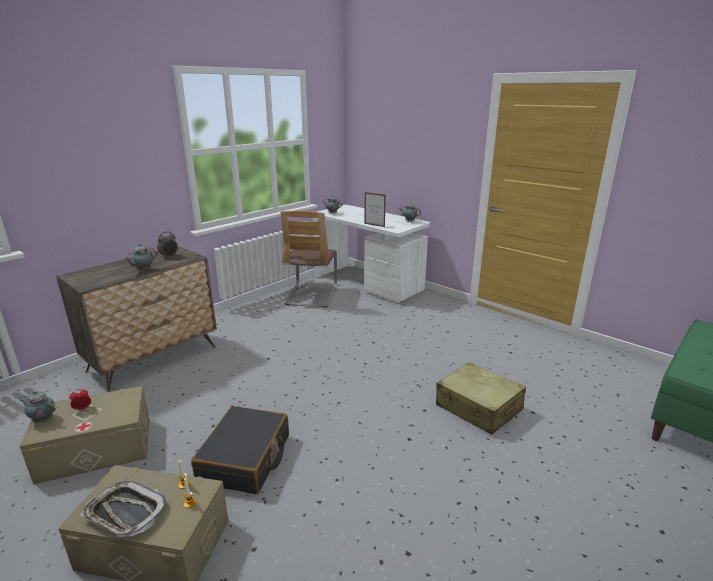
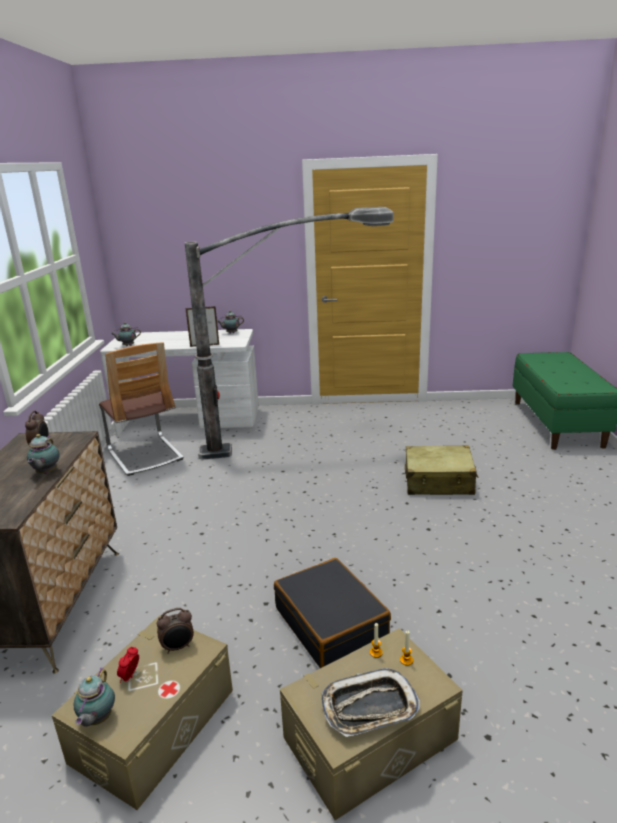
camera: 40 degrees left, 0 degrees up
(43, 419) = (97, 719): teapot -> teapot turned 60 degrees counterclockwise
(120, 408) = (178, 647): none -> alarm clock
(408, 328) = (295, 446): none -> floor lamp

